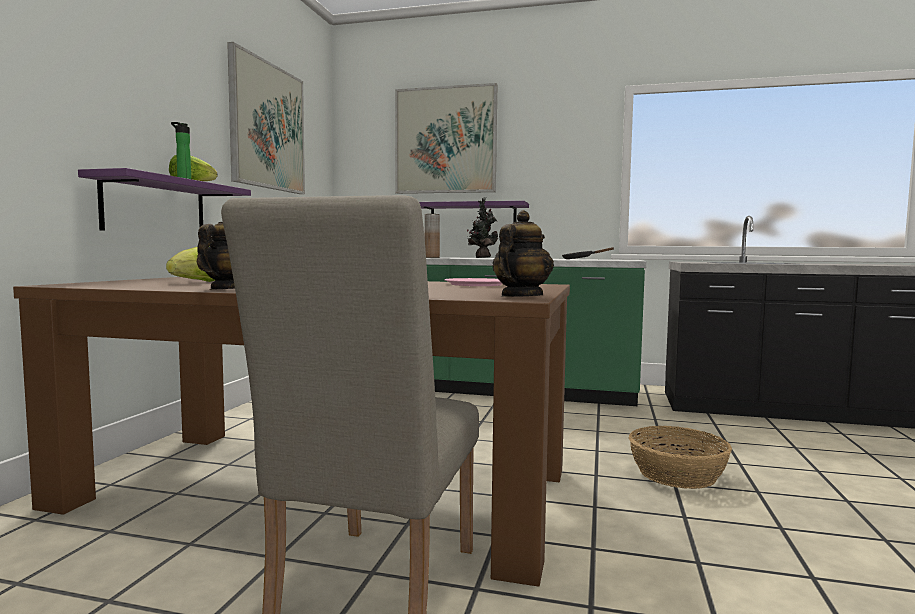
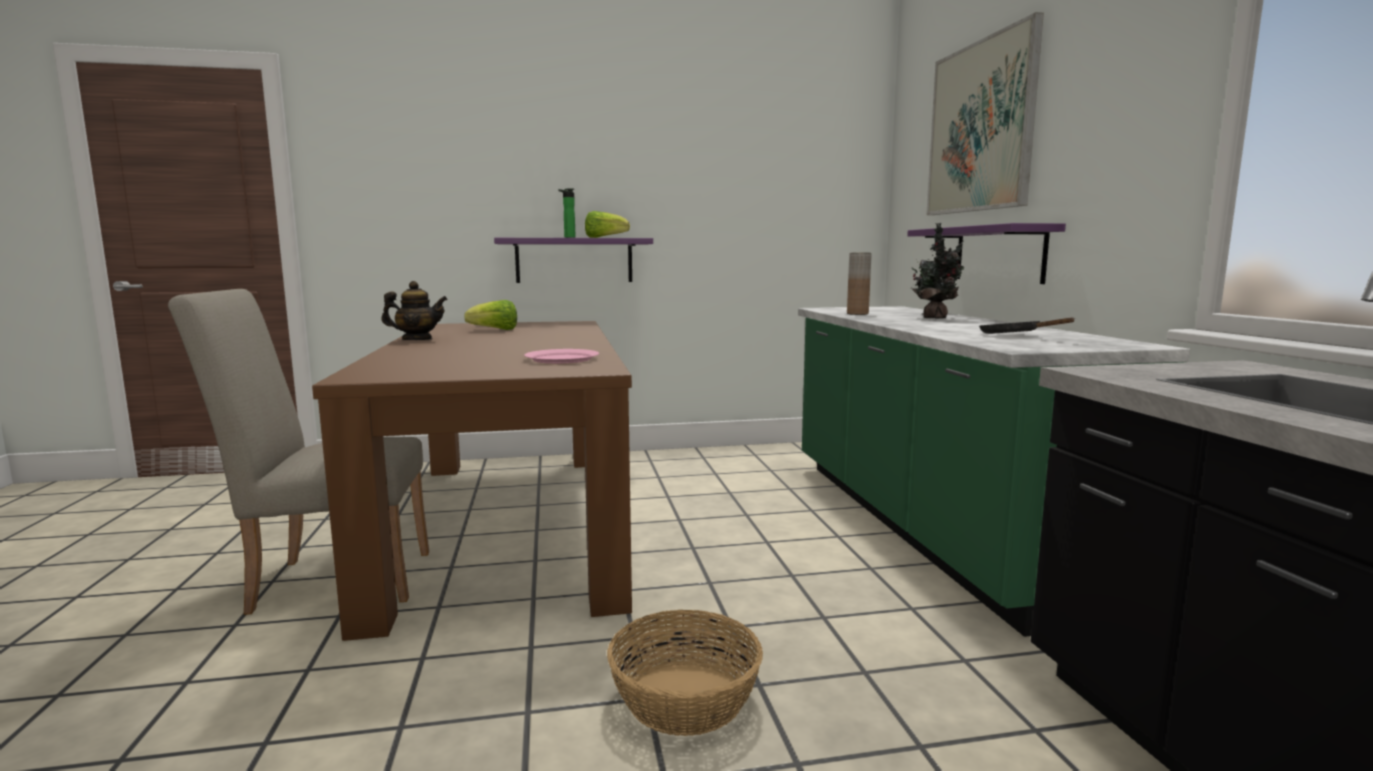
camera: 65 degrees right, 5 degrees up
(267, 126) = (742, 158): picture -> none
(520, 297) = (377, 376): teapot -> none

